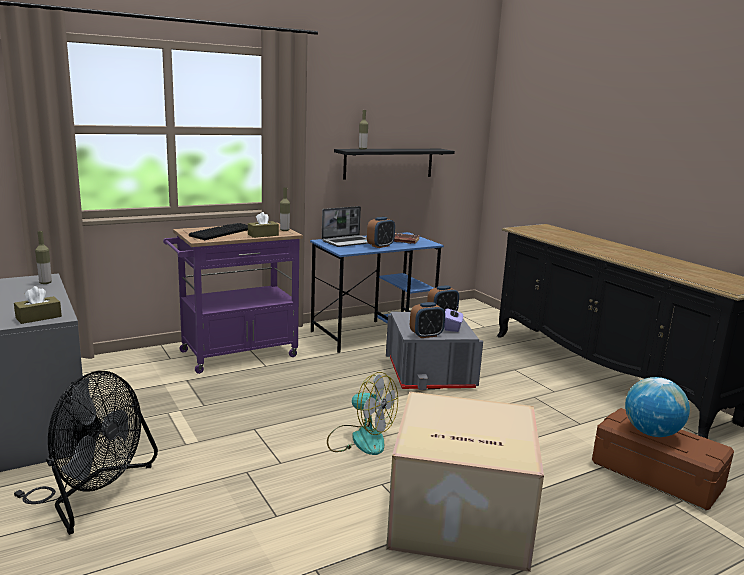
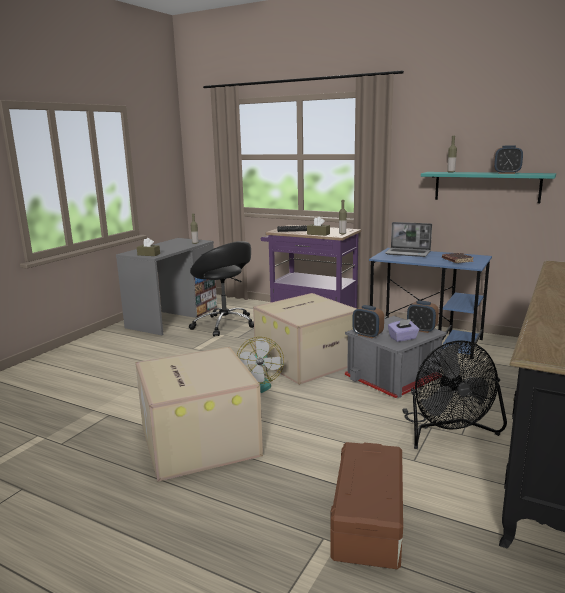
camera: 60 degrees right, 0 degrees up
(90, 494) = (128, 348): black fan -> black fan (444, 432)
(146, 399) = (225, 325): none -> black office chair
(336, 393) = (306, 360): none -> cardboard box
(380, 246) = (421, 259): alarm clock -> alarm clock (506, 173)
(389, 163) = (486, 187): black shelf -> turquoise shelf
(651, 433) = (361, 468): globe -> none

